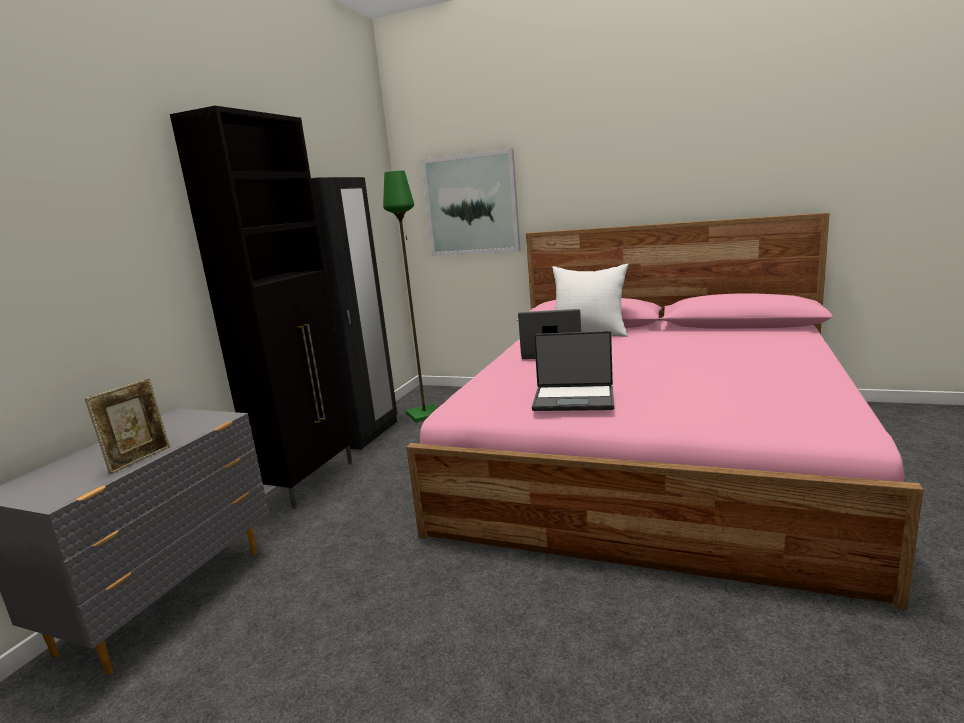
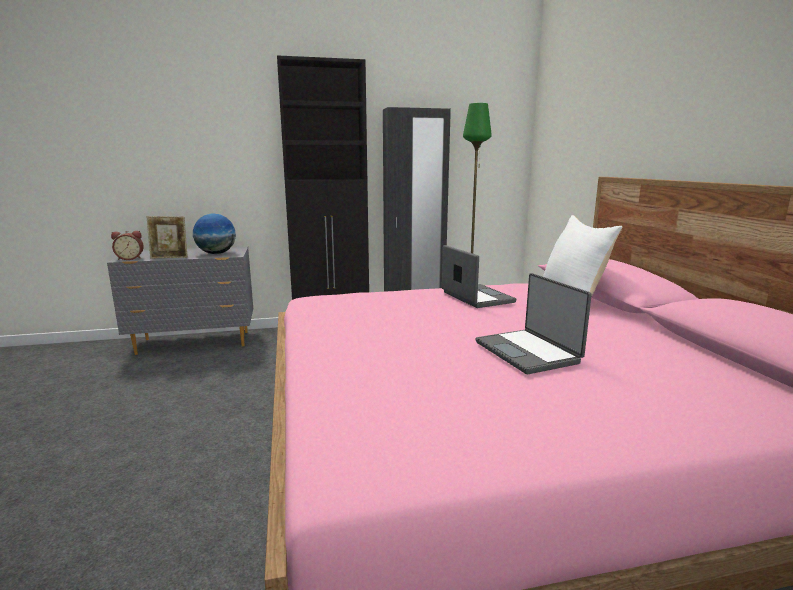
camera: 55 degrees right, 0 degrees up
(67, 492) = (130, 258): none -> alarm clock
(186, 427) = (216, 253): none -> globe
(471, 204) = (575, 141): picture -> none
(574, 399) = (338, 322): laptop -> laptop (528, 352)

